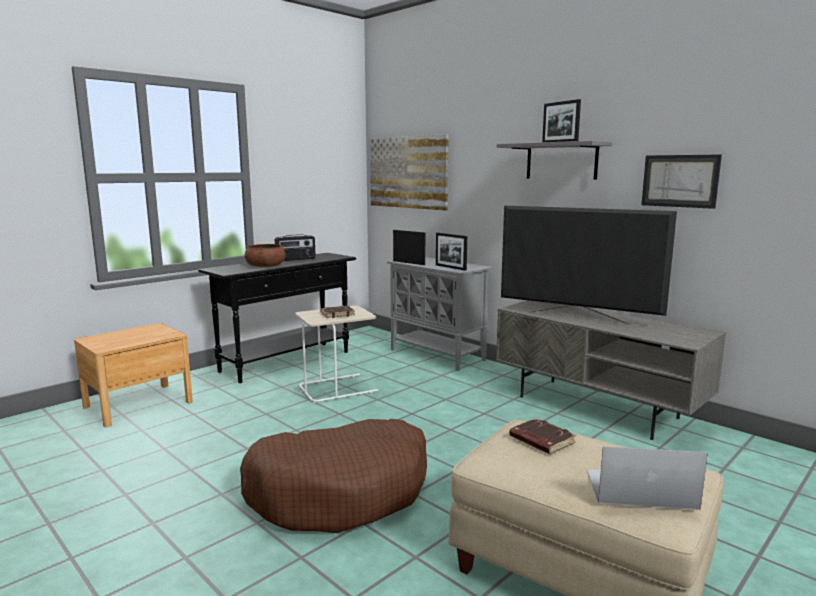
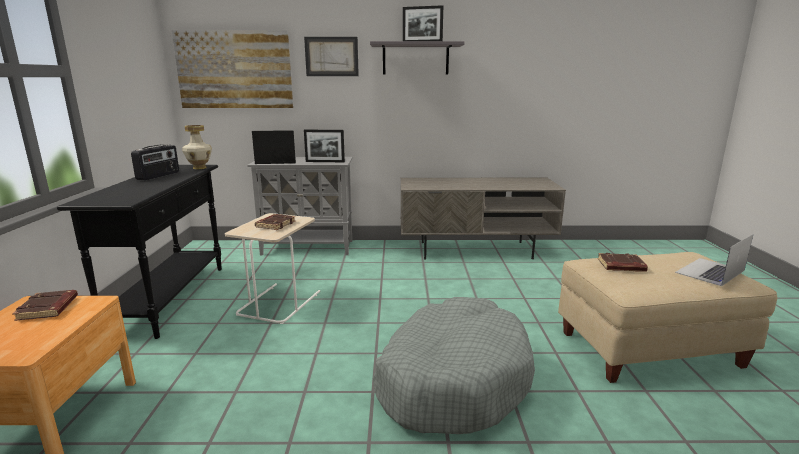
camera: 45 degrees left, 5 degrees up
(152, 332) = (48, 309): none -> brown book
(265, 265) = (143, 186): brown bowl -> none
(335, 258) = (200, 168): none -> vase
(340, 491) = (452, 379): brown dog bed -> grey dog bed
(577, 317) = (464, 185): television -> none
(680, 181) = (512, 74): picture -> picture (331, 56)

